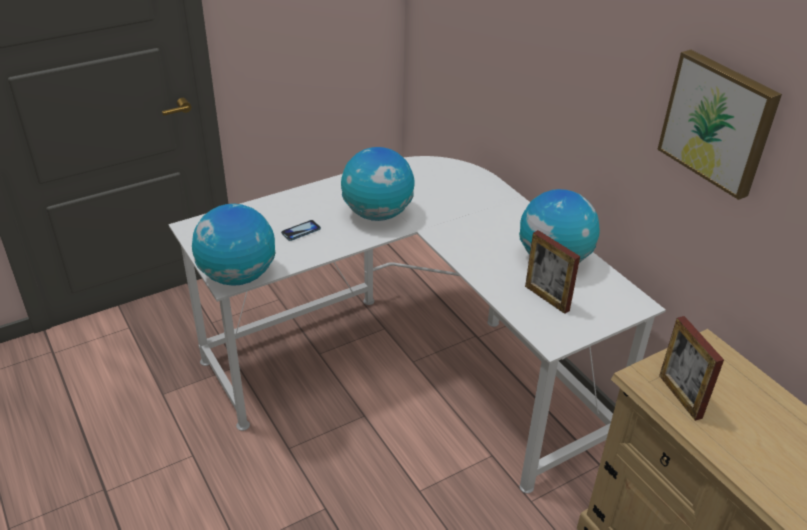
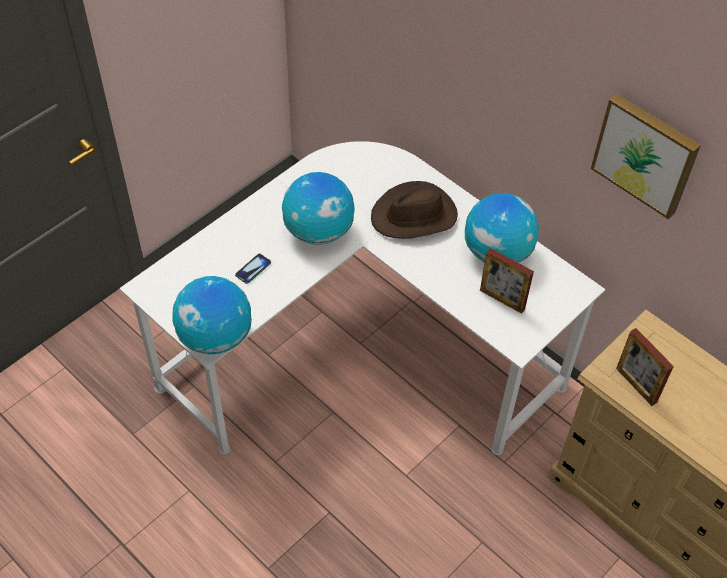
camera: 15 degrees left, 15 degrees up
(477, 218) = (414, 216): none -> brown hat

